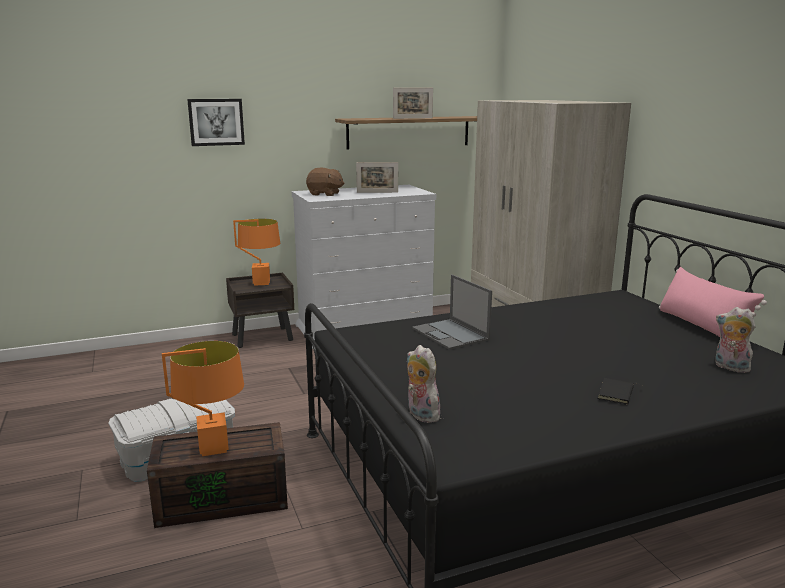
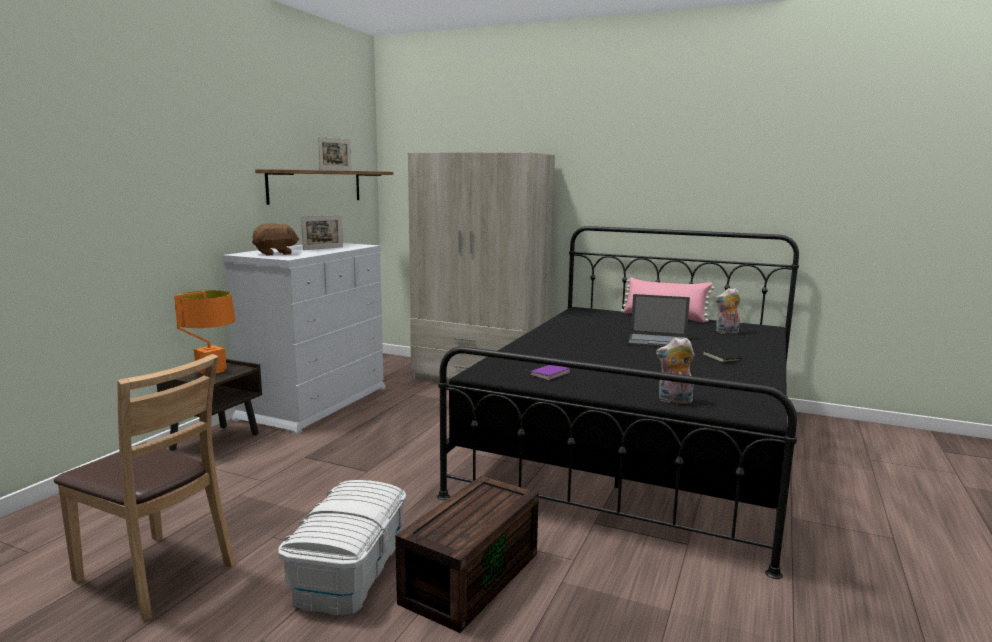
camera: 45 degrees left, 5 degrees down
(109, 408) = (155, 574): none -> brown chair
(213, 448) = (475, 516): orange table lamp -> none
(216, 122) = (133, 168): picture -> none
(392, 351) = (549, 374): none -> purple book
(451, 334) = (553, 354): laptop -> laptop (658, 341)

